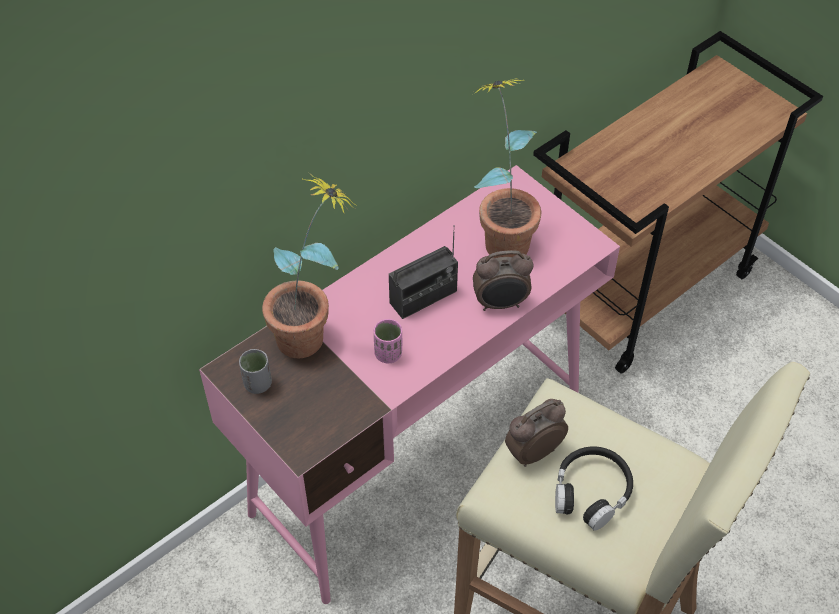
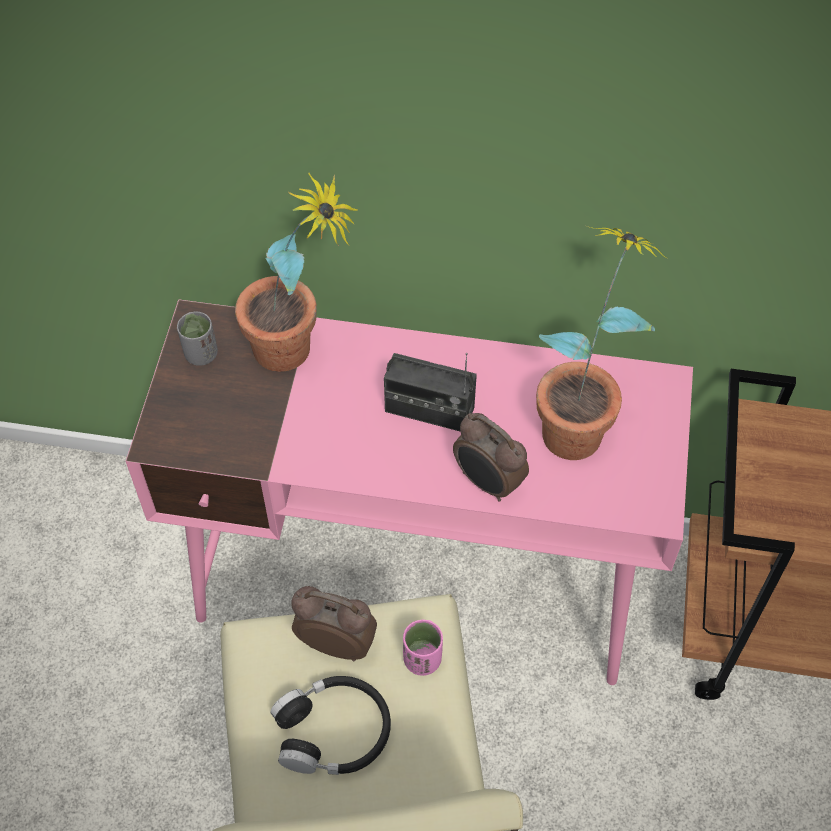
camera: 50 degrees right, 5 degrees up
(388, 354) = (331, 430): pink cup -> pink cup (422, 659)

